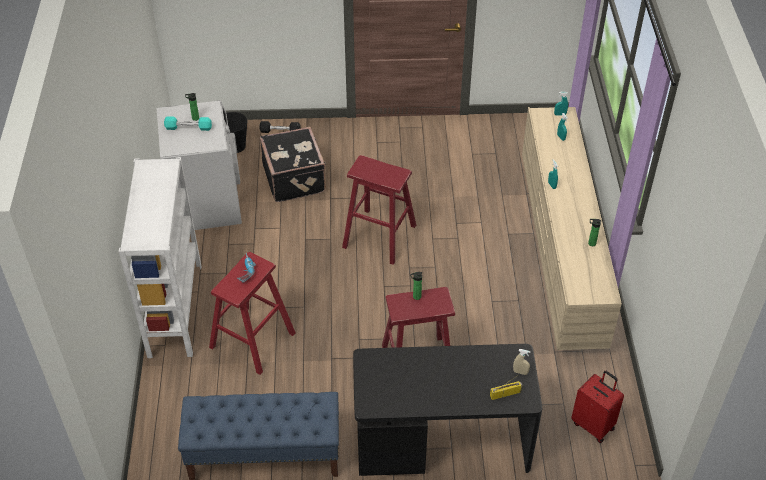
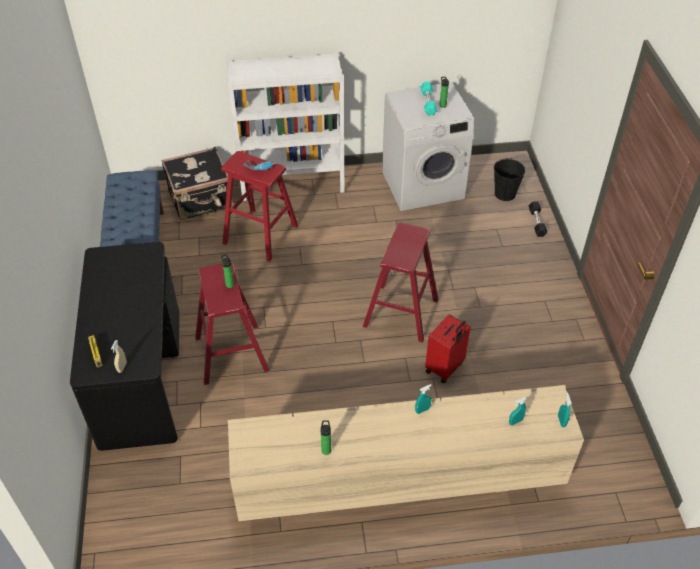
camera: 85 degrees right, 0 degrees up
(295, 178) = (470, 241): black suitcase -> black suitcase (201, 200)
(593, 425) = (150, 512): red suitcase -> red suitcase (445, 368)

